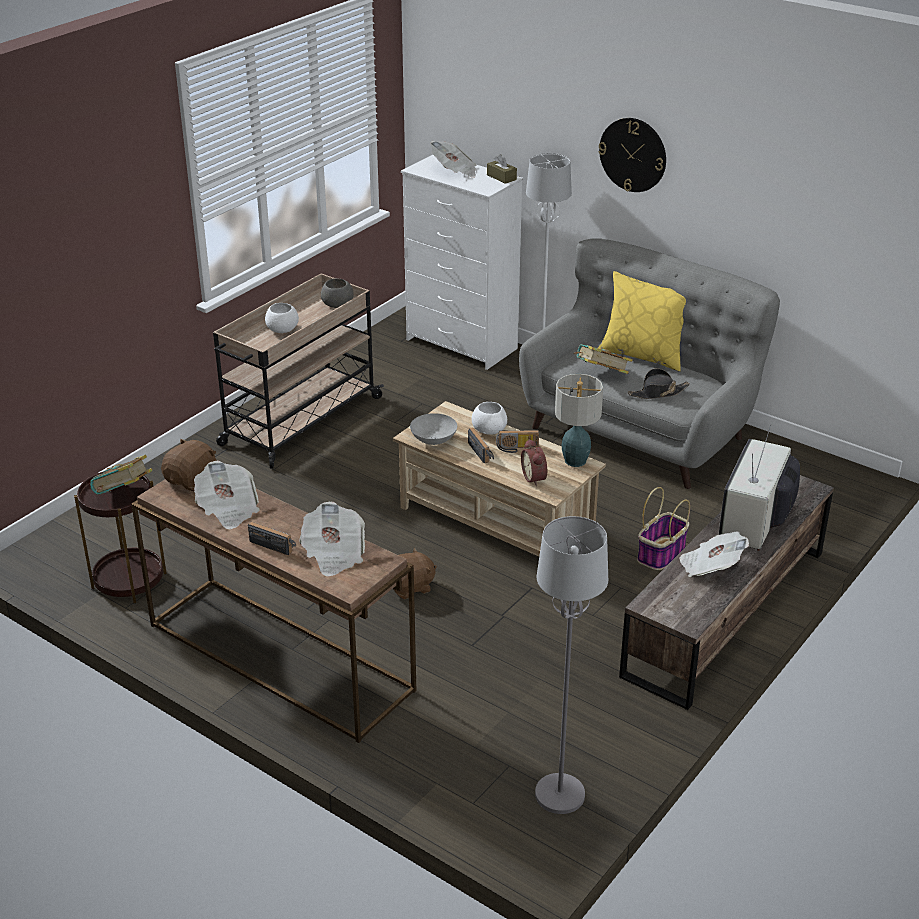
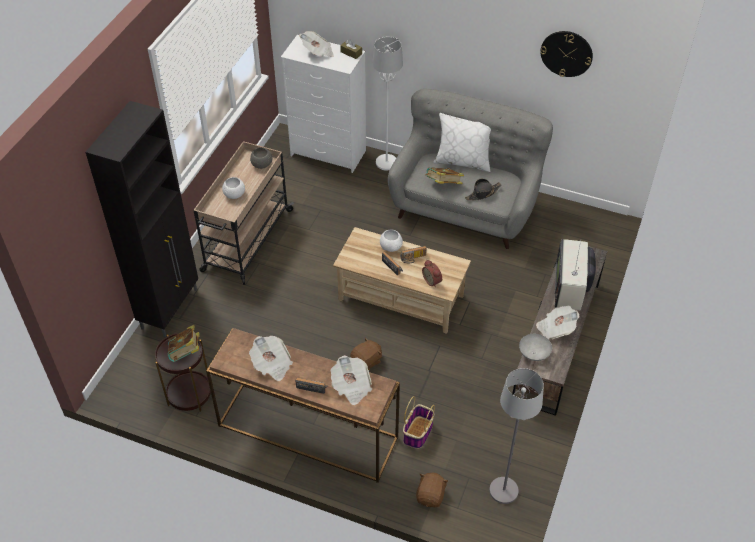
camera: 15 degrees left, 15 degrees up
(155, 478) = (170, 308): none -> black cabinet
(192, 480) = (238, 345): brown plush toy -> brown plush toy (431, 496)
(434, 441) = (360, 263): grey bowl -> grey bowl (534, 354)
(575, 461) = (451, 262): table lamp -> none
(633, 154) = (445, 37): wall clock -> wall clock (566, 53)
(643, 355) = (463, 161): yellow pillow -> white pillow
(661, 555) = (507, 304): basket -> basket (418, 433)

